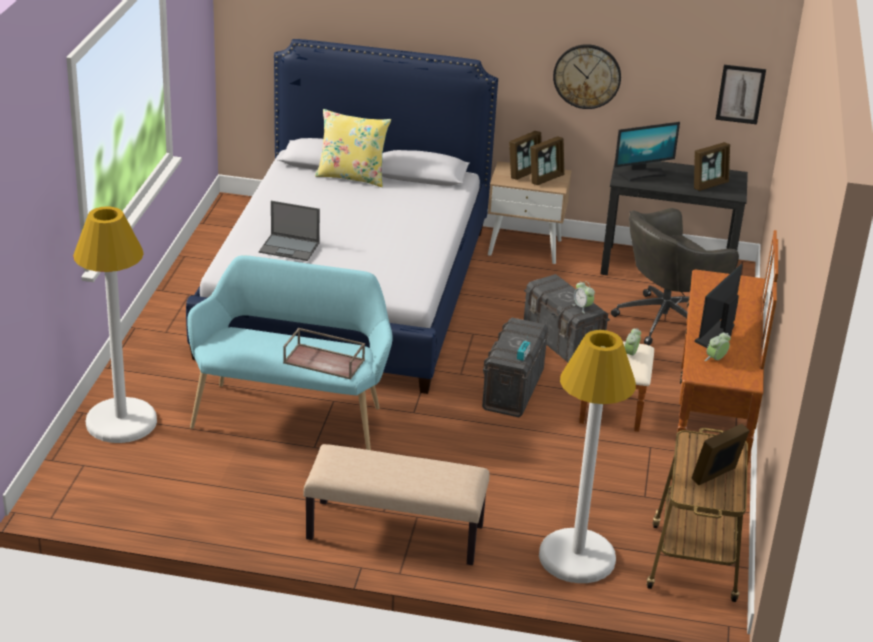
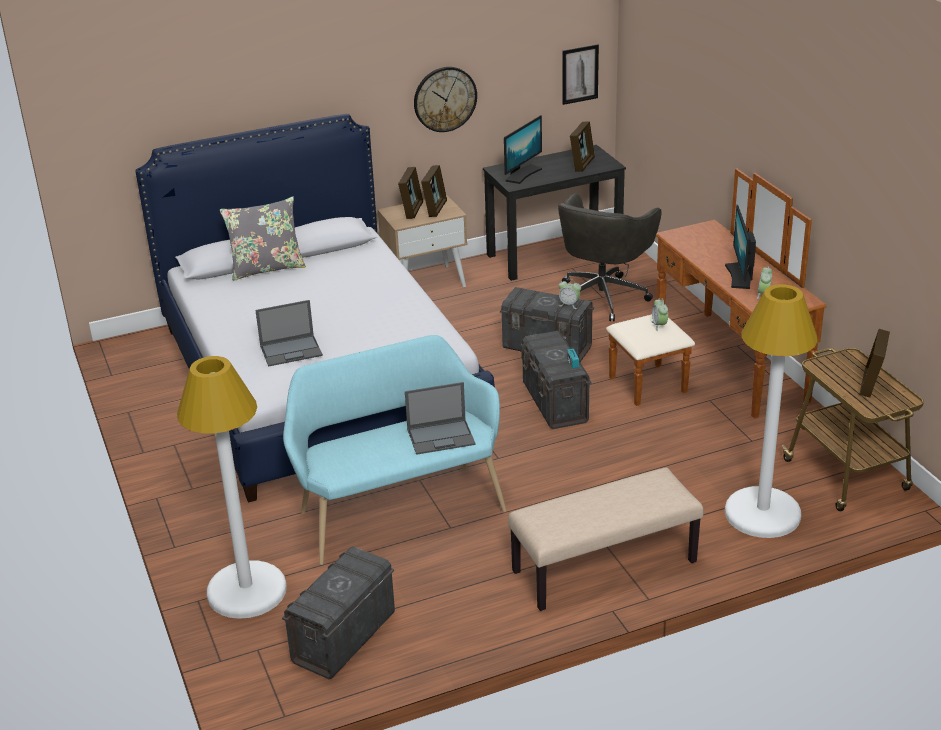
camera: 30 degrees left, 0 degrees up
(147, 486) = (343, 638): none -> grey storage box
(325, 361) = (441, 436): brown tray -> laptop
(352, 176) = (267, 268): yellow pillow -> grey pillow

